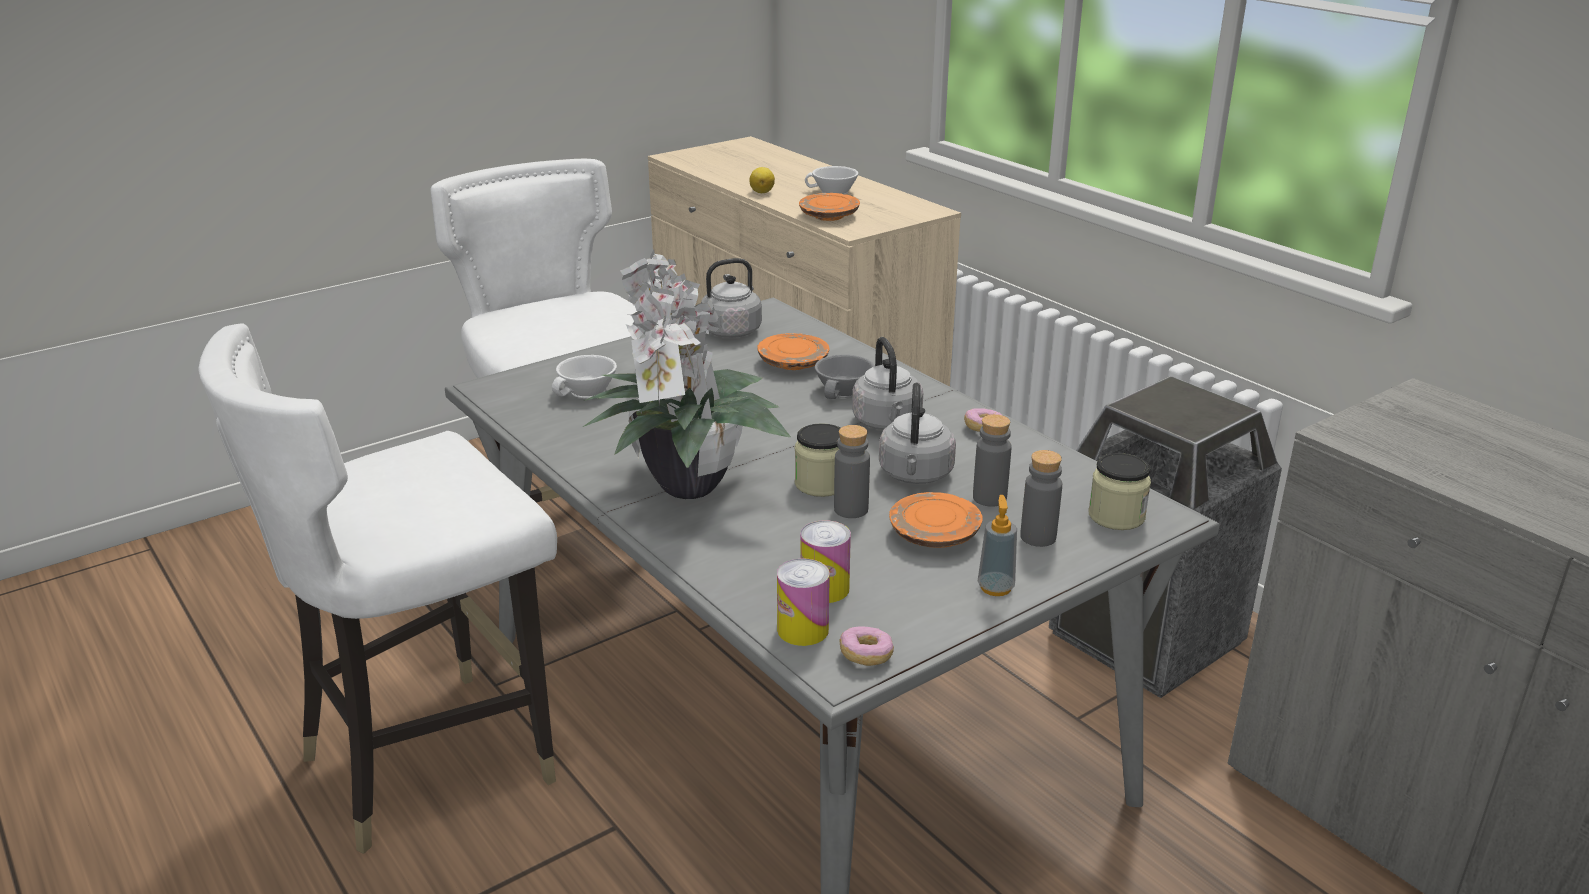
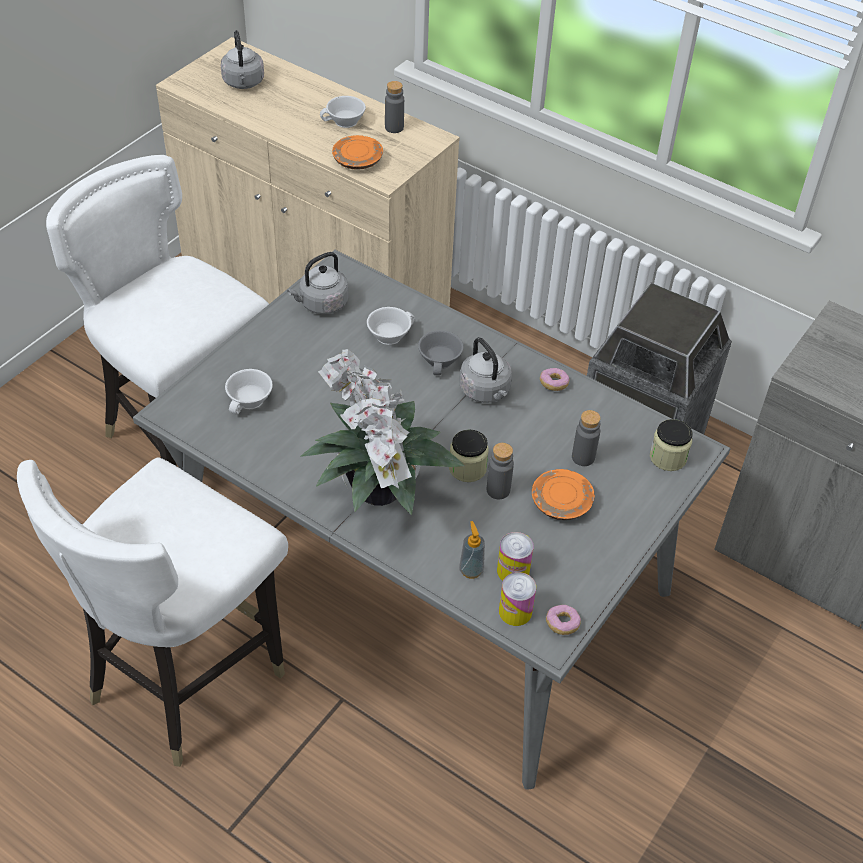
camera: 20 degrees left, 20 degrees up
(762, 192) = (286, 131): lemon -> none
(793, 363) = (389, 334): orange plate -> white cup
(915, 475) = (526, 445): grey kettle -> grey kettle (243, 83)
(995, 587) = (616, 543): soap dispenser -> soap dispenser (471, 570)
(1038, 537) = (626, 489): grey bottle -> grey bottle (394, 127)

